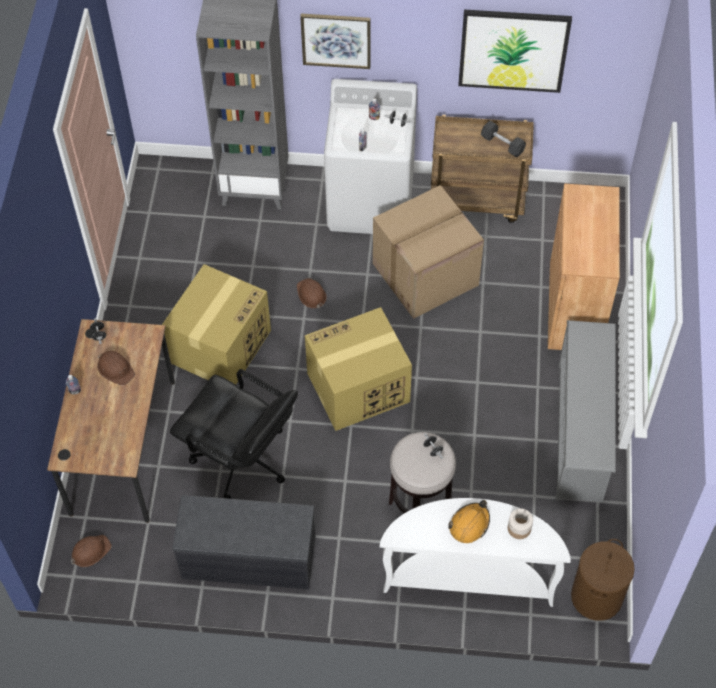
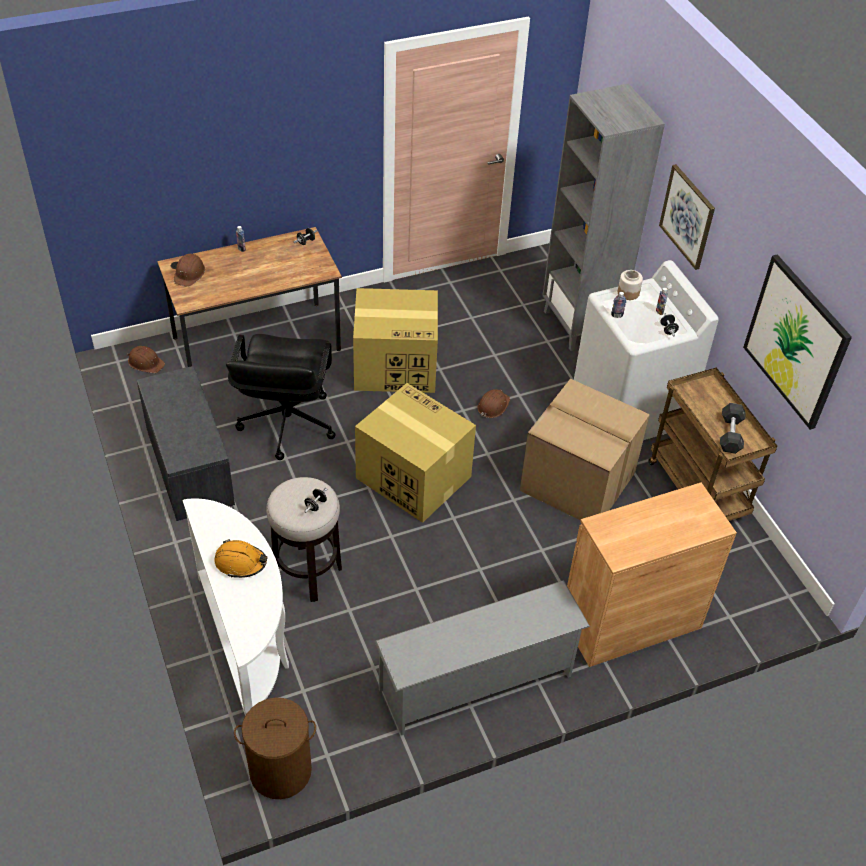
camera: 60 degrees right, 10 degrees down
(115, 369) = (277, 263): brown hard hat -> brown hard hat (189, 273)
(519, 528) = (256, 606): jar -> jar (628, 292)

